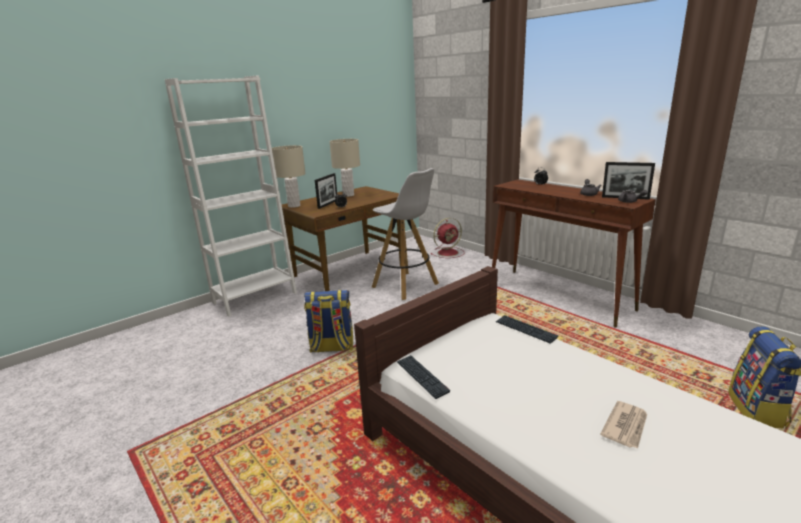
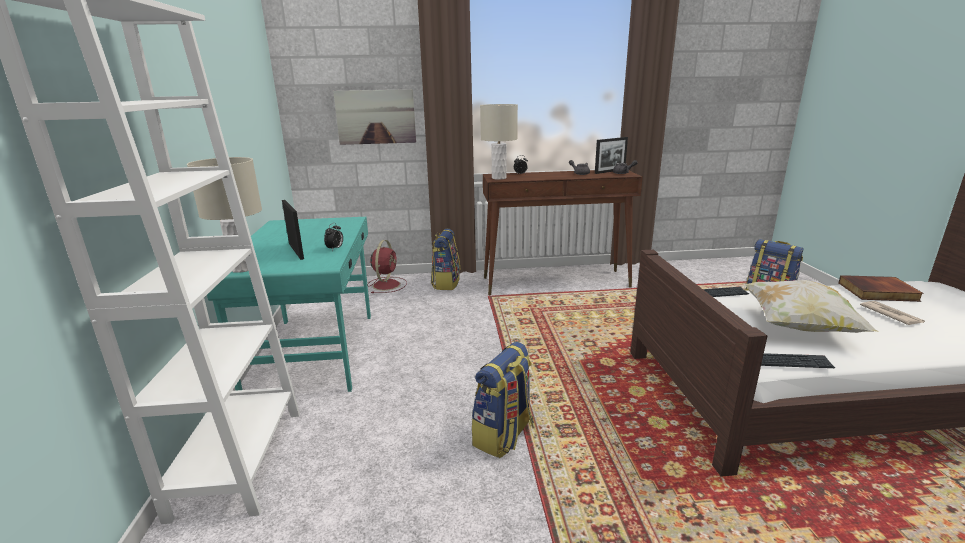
camera: 55 degrees left, 0 degrees up
(348, 195) = (285, 235): beige table lamp -> beige table lamp (499, 178)
(350, 271) = (316, 351): brown desk -> turquoise desk
(406, 286) = (423, 333): white stool -> none
(464, 123) = (376, 117): none -> picture
(482, 265) = (446, 283): none -> backpack
(506, 375) = (798, 326): none -> pillow
(698, 416) = (878, 292): none -> book

